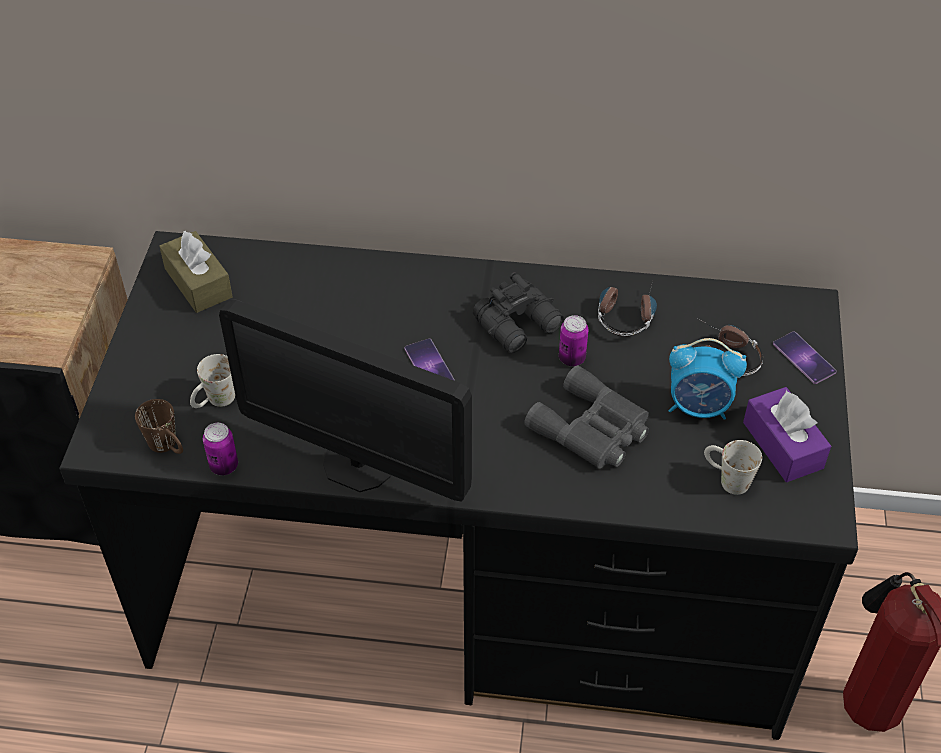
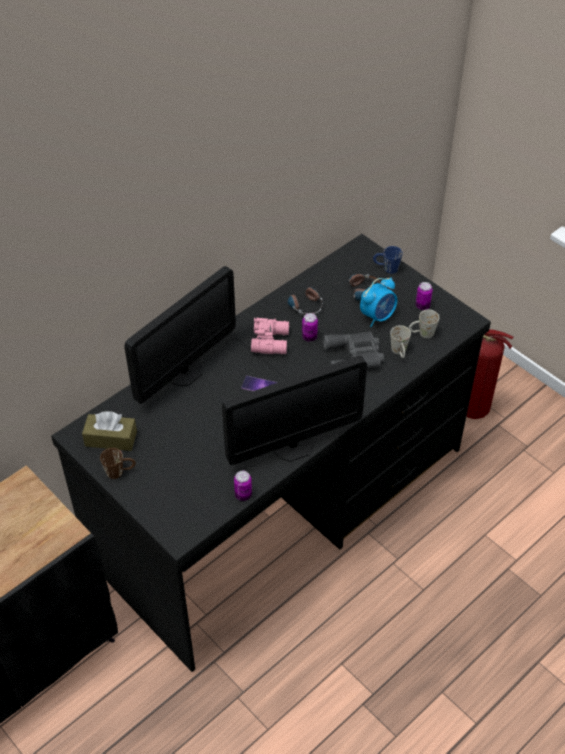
camera: 50 degrees left, 0 degrees up
(168, 447) = (209, 510): brown mug -> brown mug (120, 471)
(215, 402) = (199, 476): white mug -> white mug (400, 353)
(374, 277) = (184, 371): none -> monitor
(520, 325) = (271, 341): black binoculars -> pink binoculars
(782, 445) = (422, 306): purple tissue box -> can
(804, 358) = (386, 268): phone -> blue mug

